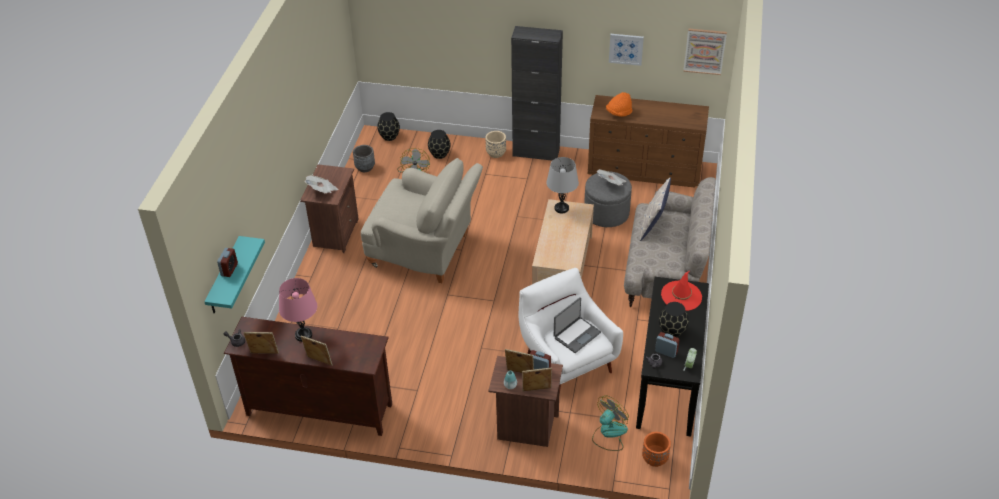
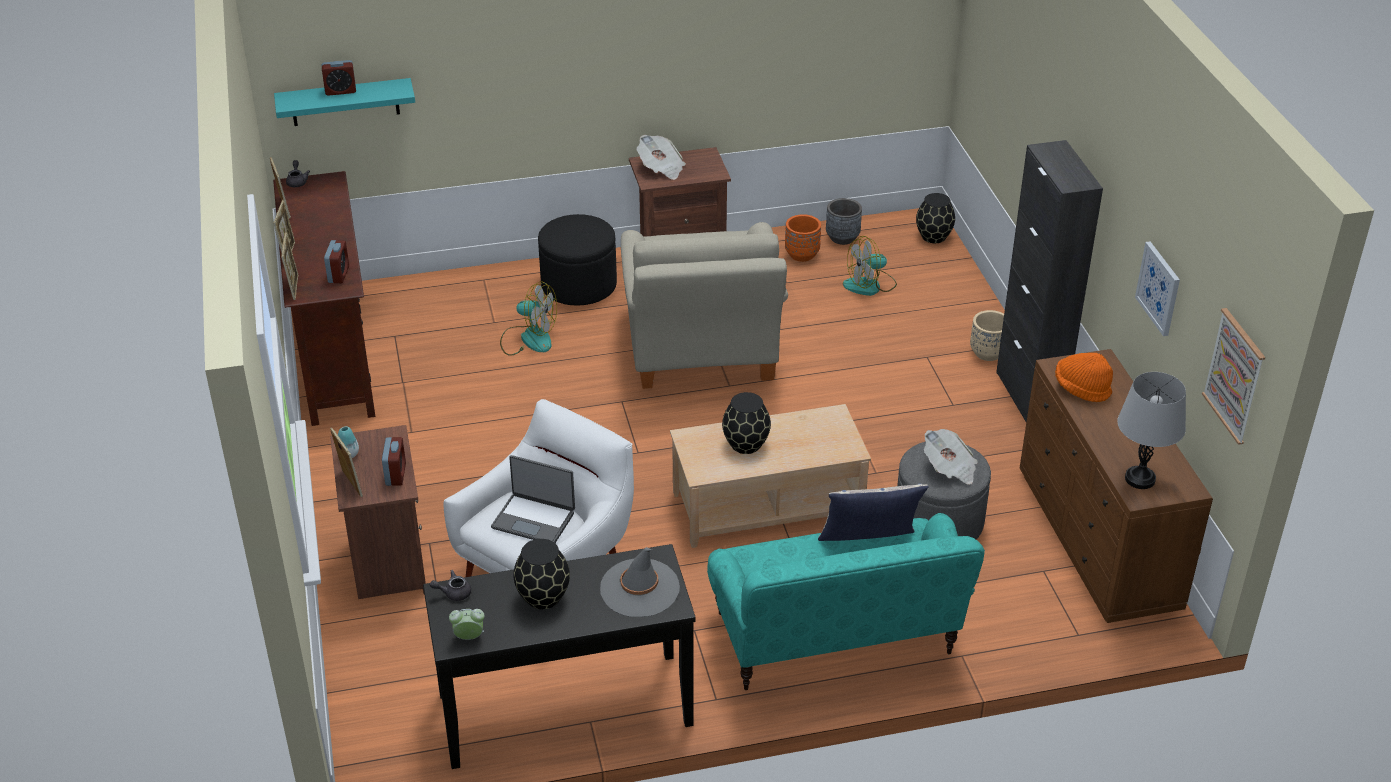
camera: 65 degrees right, 5 degrees down
(303, 335) = (332, 227): pink table lamp -> none
(329, 282) = (579, 285): none -> black ottoman
(440, 154) = (934, 297): black vase -> black vase (745, 445)
(519, 373) = (378, 457): picture frame -> picture frame (293, 287)
(561, 208) = (831, 424): grey table lamp -> grey table lamp (1140, 479)
(609, 433) = (414, 663): fan -> fan (528, 339)
(654, 459) = (382, 734): orange planter -> orange planter (801, 254)
(665, 273) = (835, 637): beige sofa -> turquoise sofa
(666, 351) = (490, 601): alarm clock -> alarm clock (338, 274)
(681, 296) = (639, 588): red hat -> grey hat

